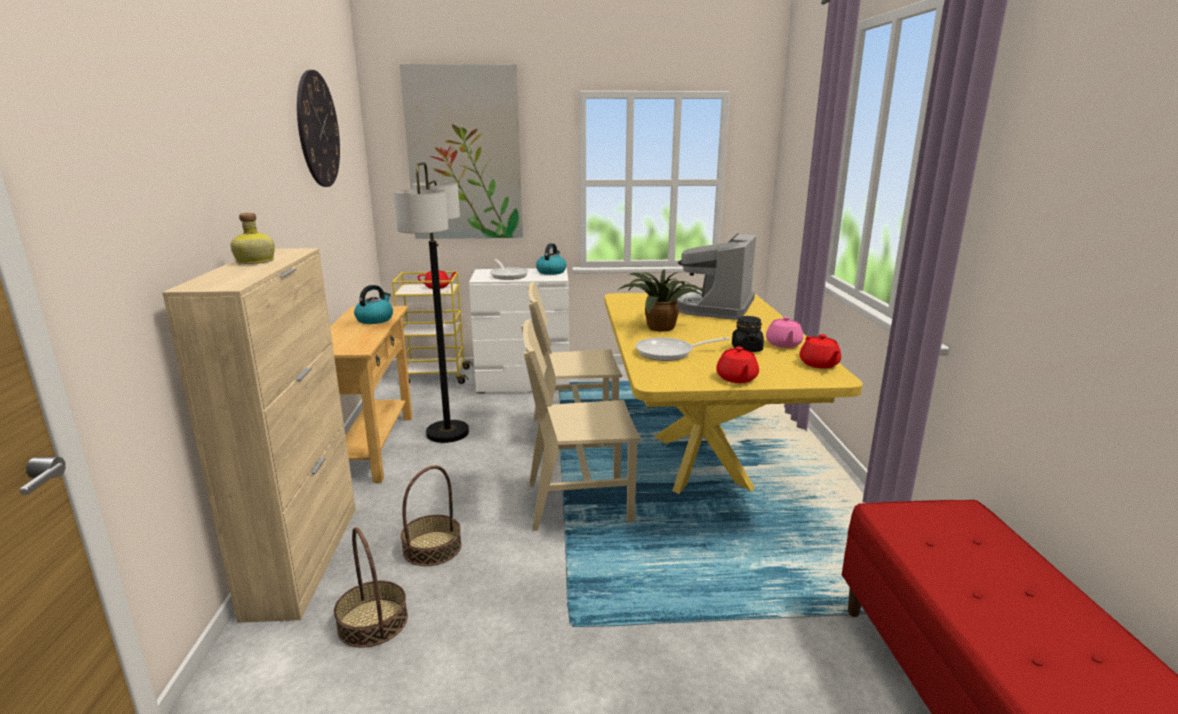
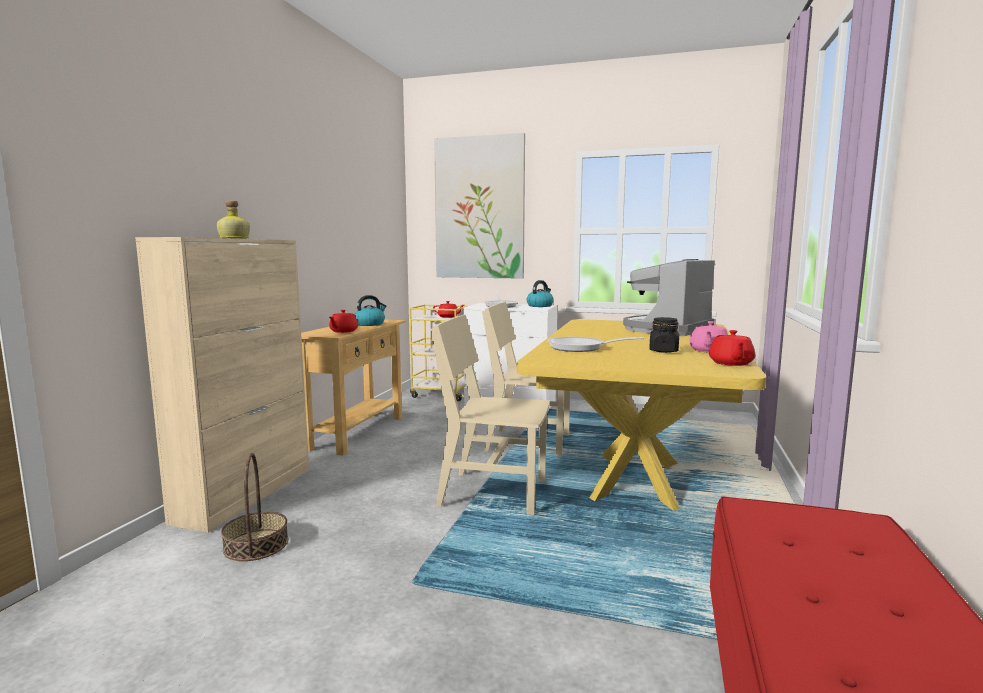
camera: 20 degrees right, 10 degrees down
(318, 130) = (348, 175): wall clock -> none
(432, 548) = (344, 504): basket -> none
(448, 433) = (421, 431): floor lamp -> none
(659, 327) = (595, 335): potted plant -> none
(736, 378) = (625, 364): red teapot -> red teapot (343, 331)

